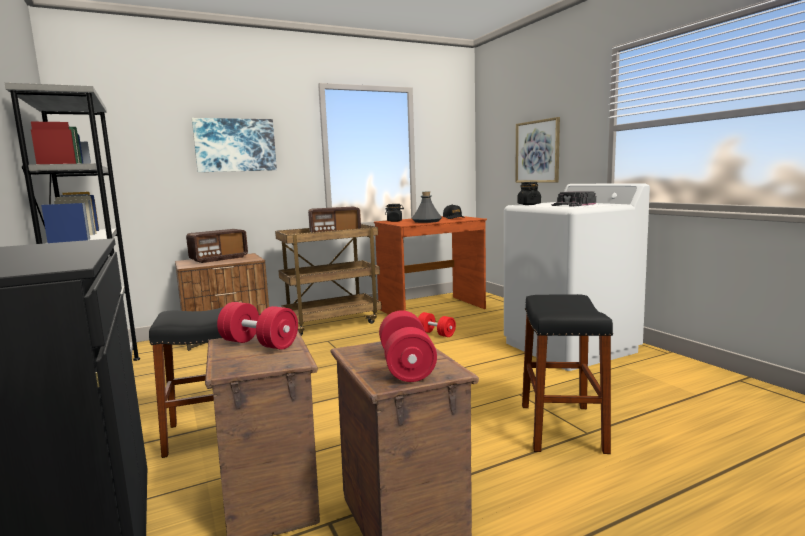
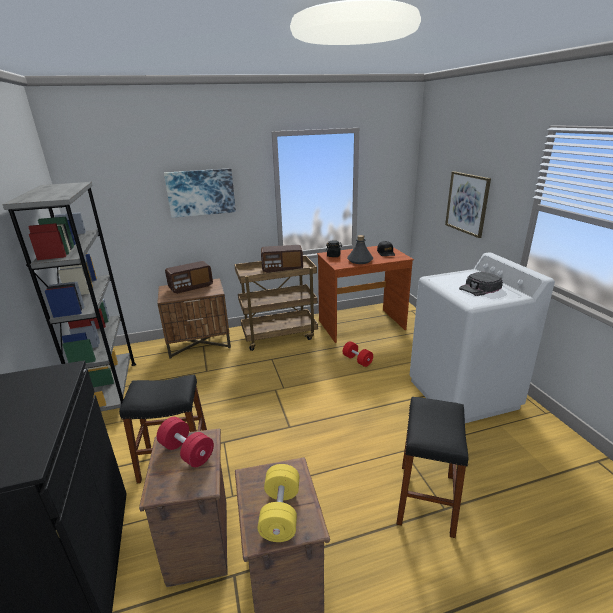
camera: 10 degrees right, 15 degrees up
(406, 366) = (280, 513): red dumbbell -> yellow dumbbell
(528, 204) = (441, 278): black jar -> none

